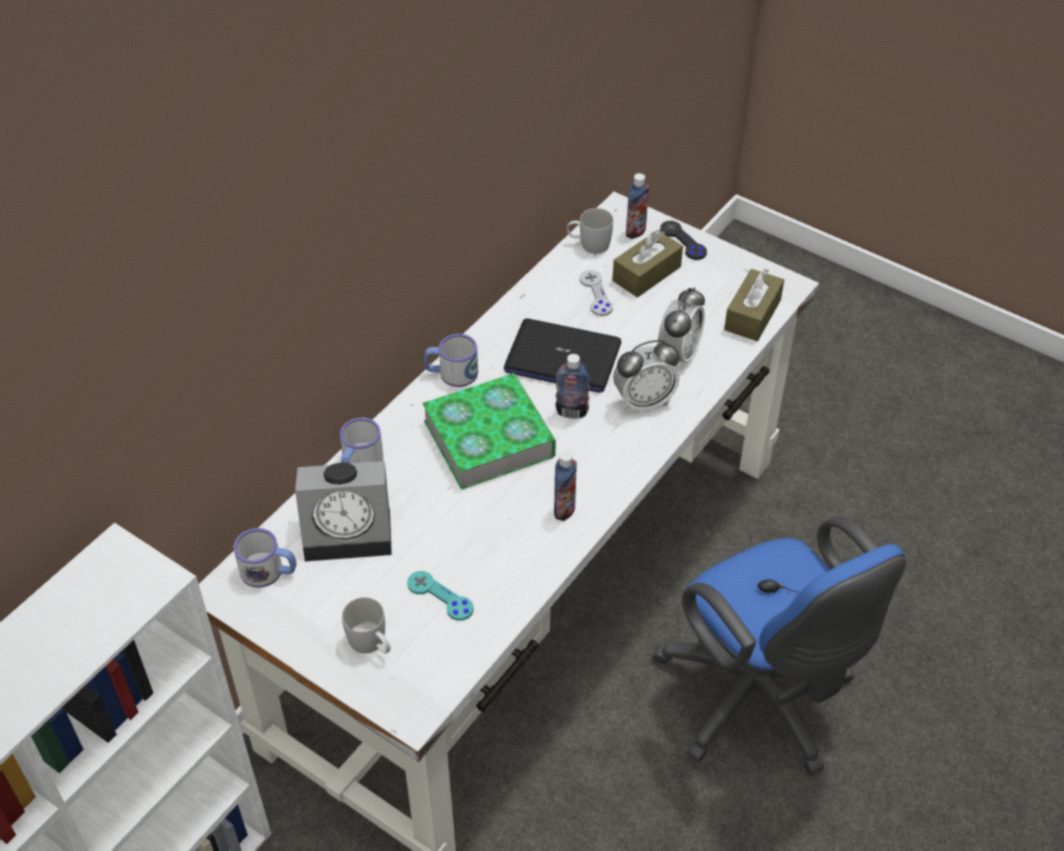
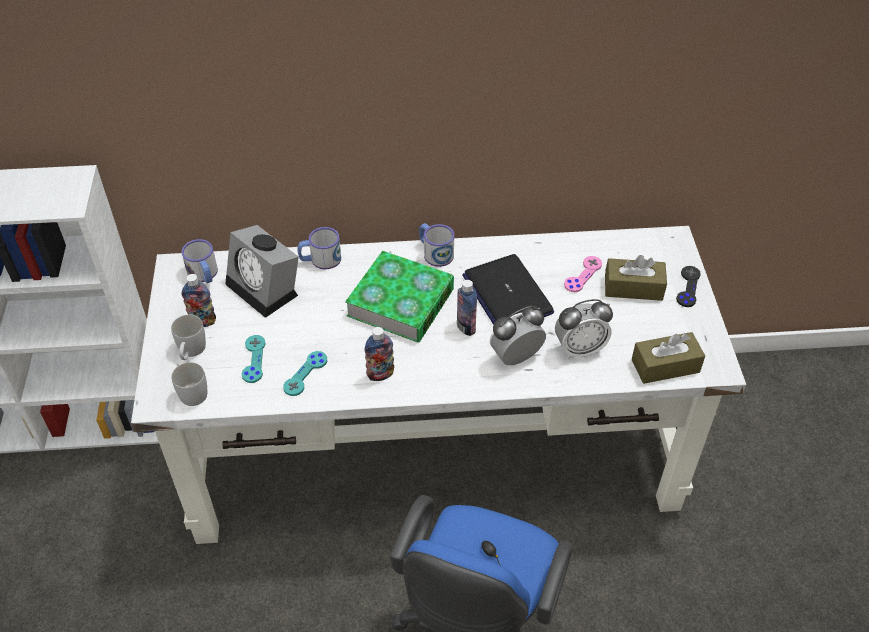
camera: 50 degrees right, 0 degrees up
(504, 566) = (305, 374): none -> turquoise game controller
(589, 244) = (623, 244): white mug -> white mug (191, 391)
(596, 294) = (583, 275): grey game controller -> pink game controller
(635, 231) = (665, 258): bottle -> bottle (203, 321)
(644, 401) = (516, 357): alarm clock -> alarm clock turned 120 degrees clockwise

